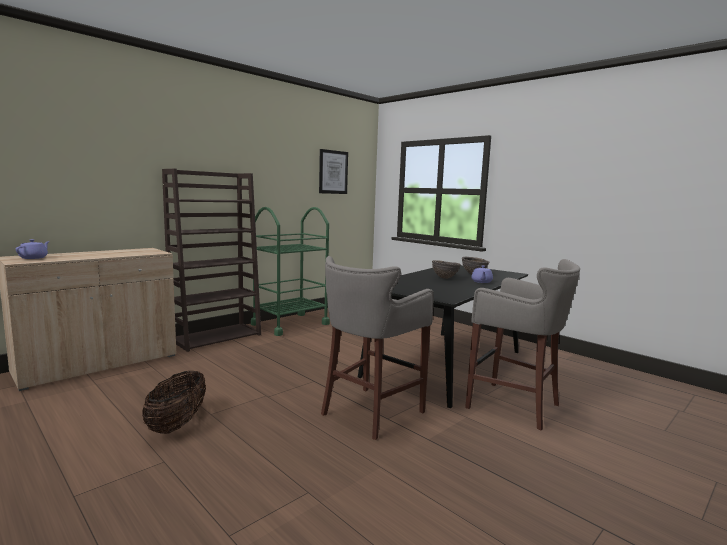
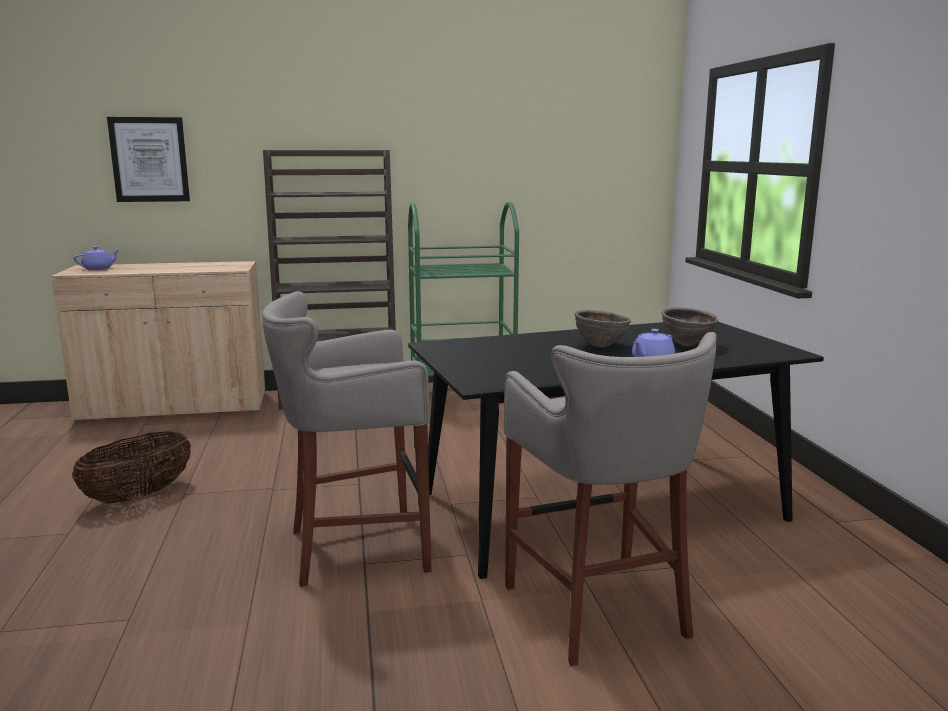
camera: 35 degrees right, 5 degrees up
(333, 172) = (574, 137): picture -> picture (149, 159)

